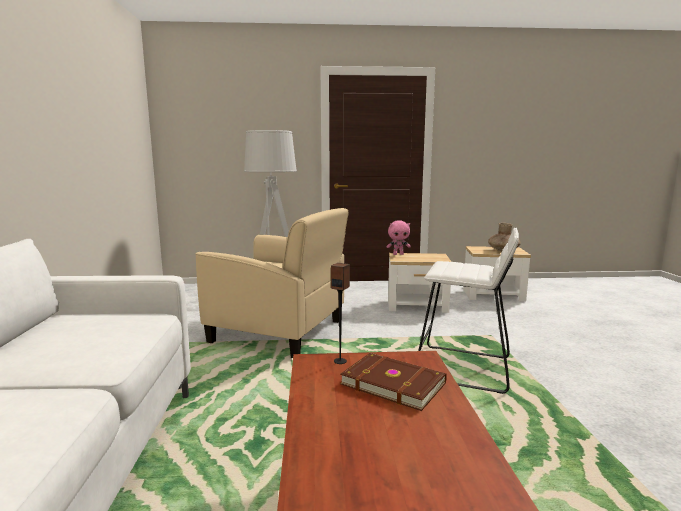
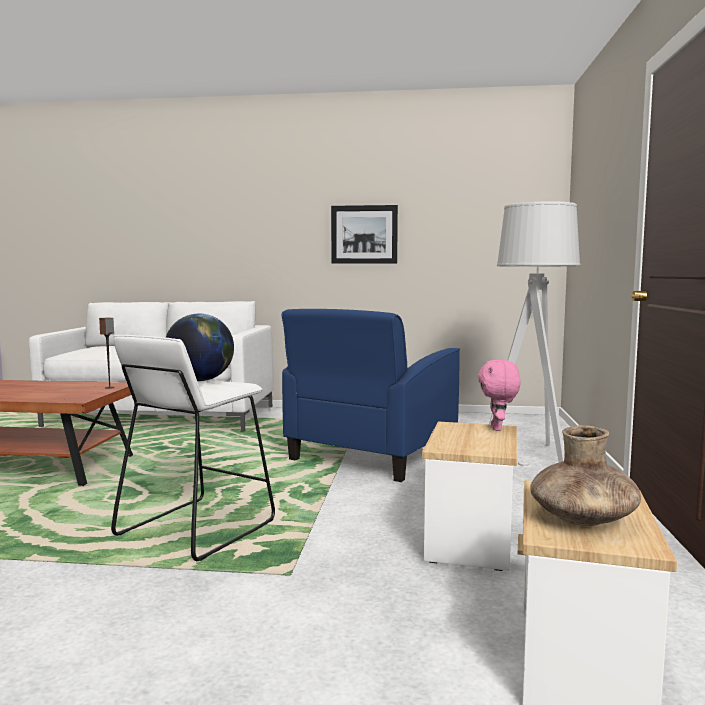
camera: 100 degrees right, 5 degrees down
(63, 133) = (364, 234): none -> picture
(279, 331) = (371, 456): beige armchair -> blue armchair
(393, 383) = (60, 393): brown book -> none
(446, 270) = (200, 380): none -> globe

